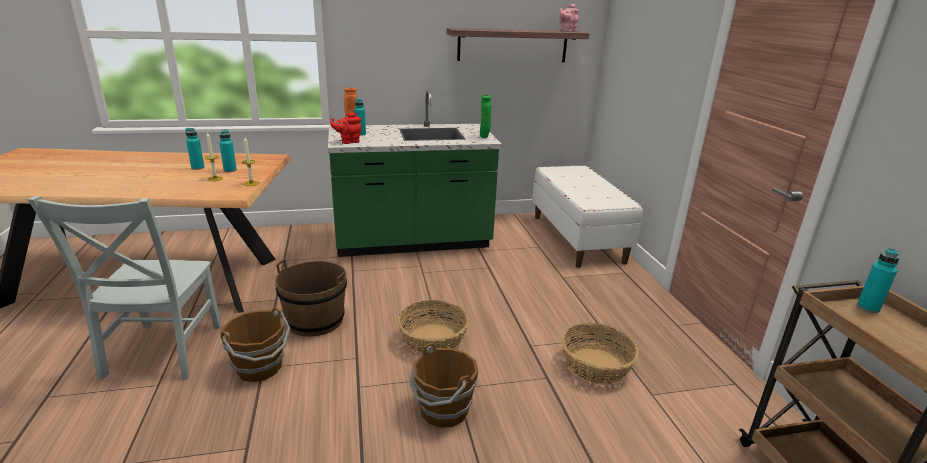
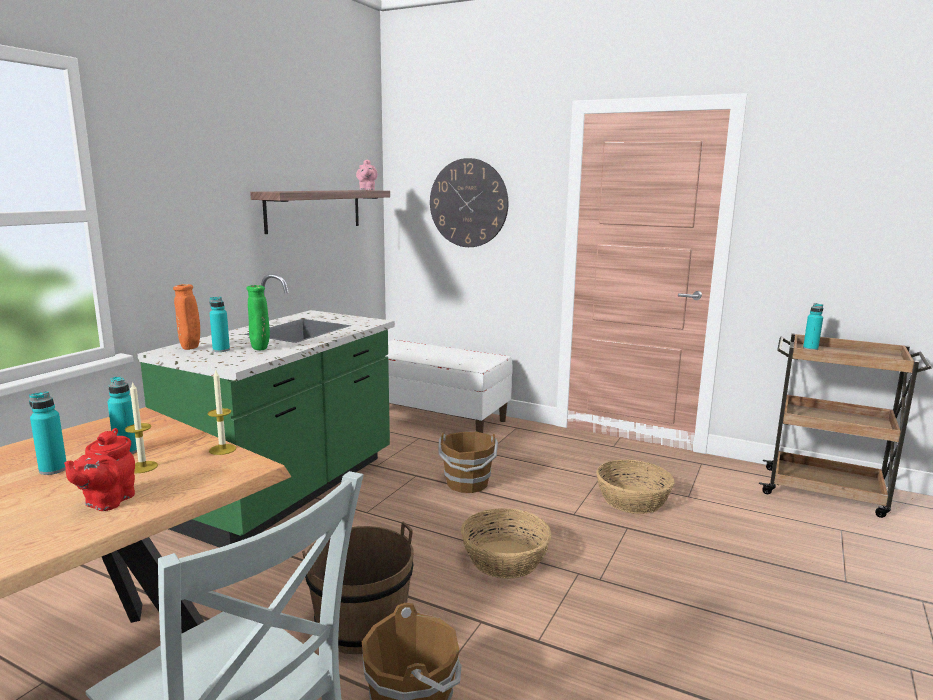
camera: 50 degrees left, 10 degrees down
(348, 141) = (238, 360): red teapot -> red teapot (107, 502)
(443, 411) = (627, 601): brown bucket -> brown bucket (467, 484)
(484, 137) = (361, 319): green vase -> green vase (260, 349)
(648, 51) = (468, 203): none -> wall clock

